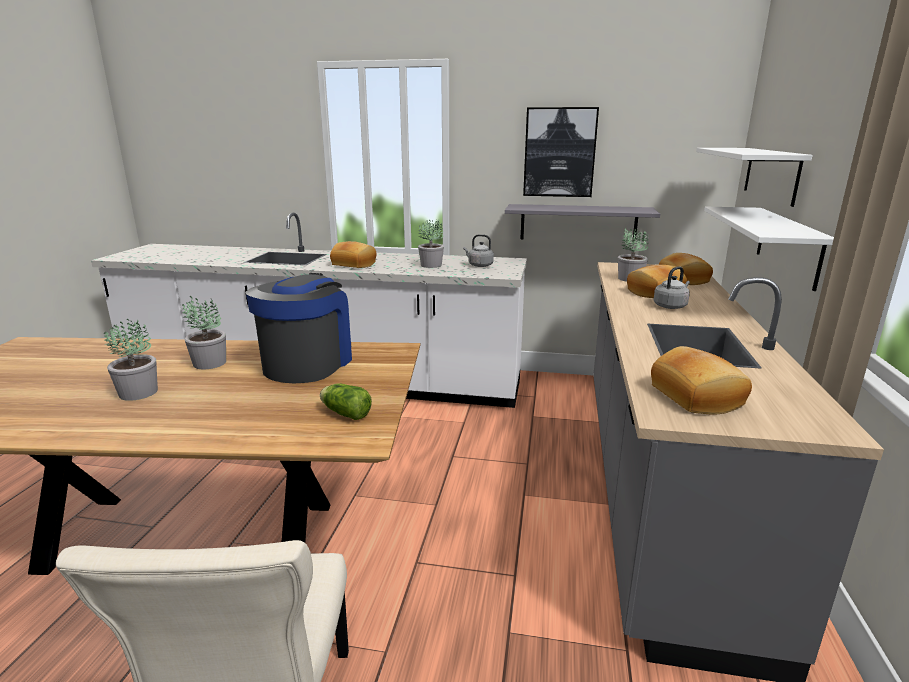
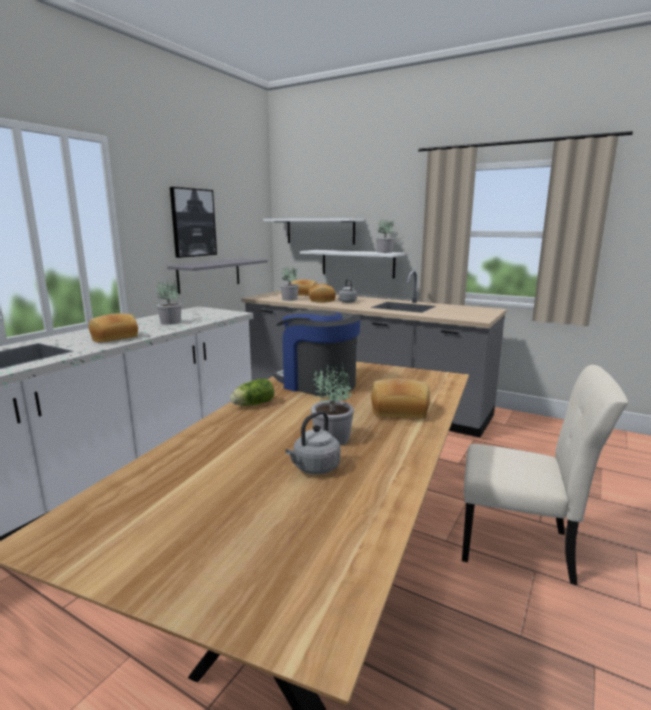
camera: 70 degrees left, 5 degrees down
(209, 363) = (281, 413): potted plant -> potted plant (384, 252)
(344, 413) = (412, 378): lettuce -> lettuce (252, 404)
(479, 265) = (197, 314): grey kettle -> grey kettle (314, 468)
(698, 396) = (462, 314): bread -> bread (399, 410)

